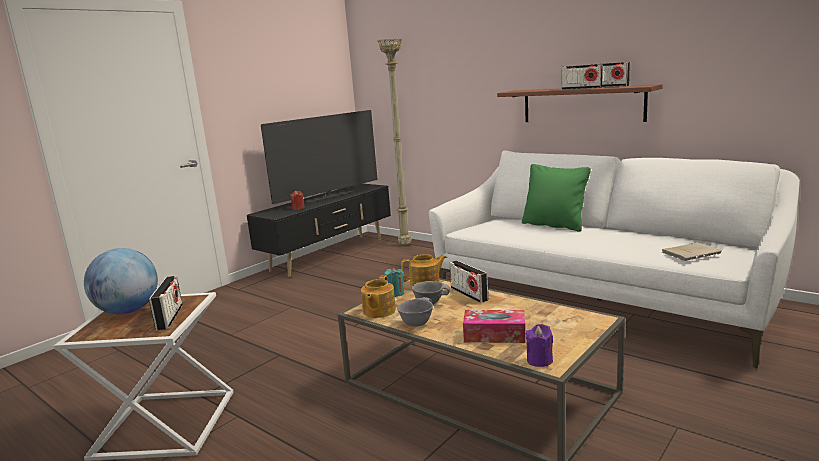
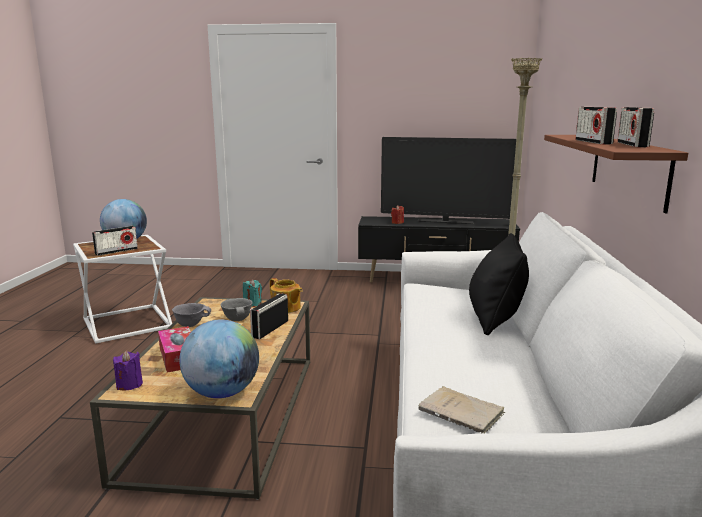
camera: 55 degrees right, 0 degrees up
(378, 311) = (210, 307): teapot -> none
(554, 225) = (495, 319): green pillow -> black pillow
(587, 324) = (222, 393): none -> globe

